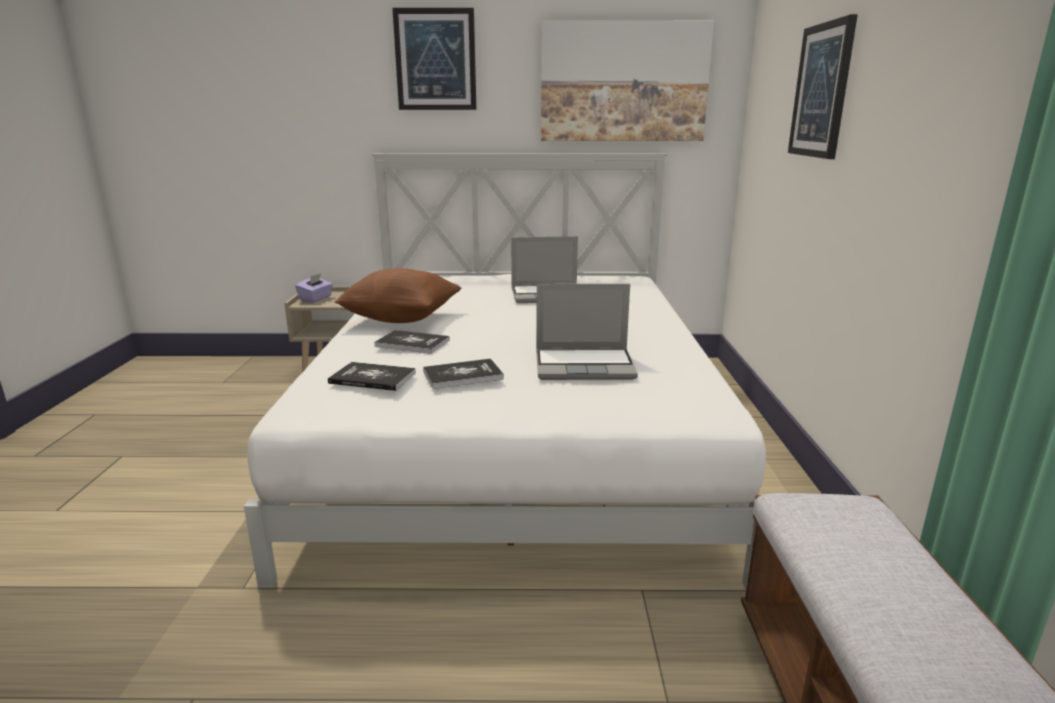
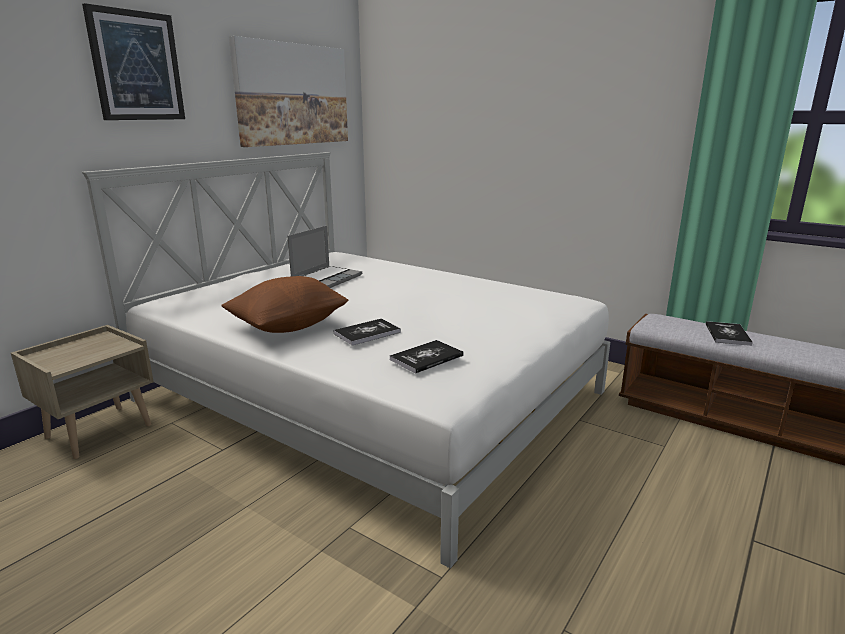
camera: 55 degrees left, 0 degrees up
(316, 299) = (60, 358): purple tissue box -> none
(463, 375) = (459, 333): book -> book (727, 334)
(585, 366) = (483, 304): laptop -> none
(821, 91) = (479, 107): picture -> none

